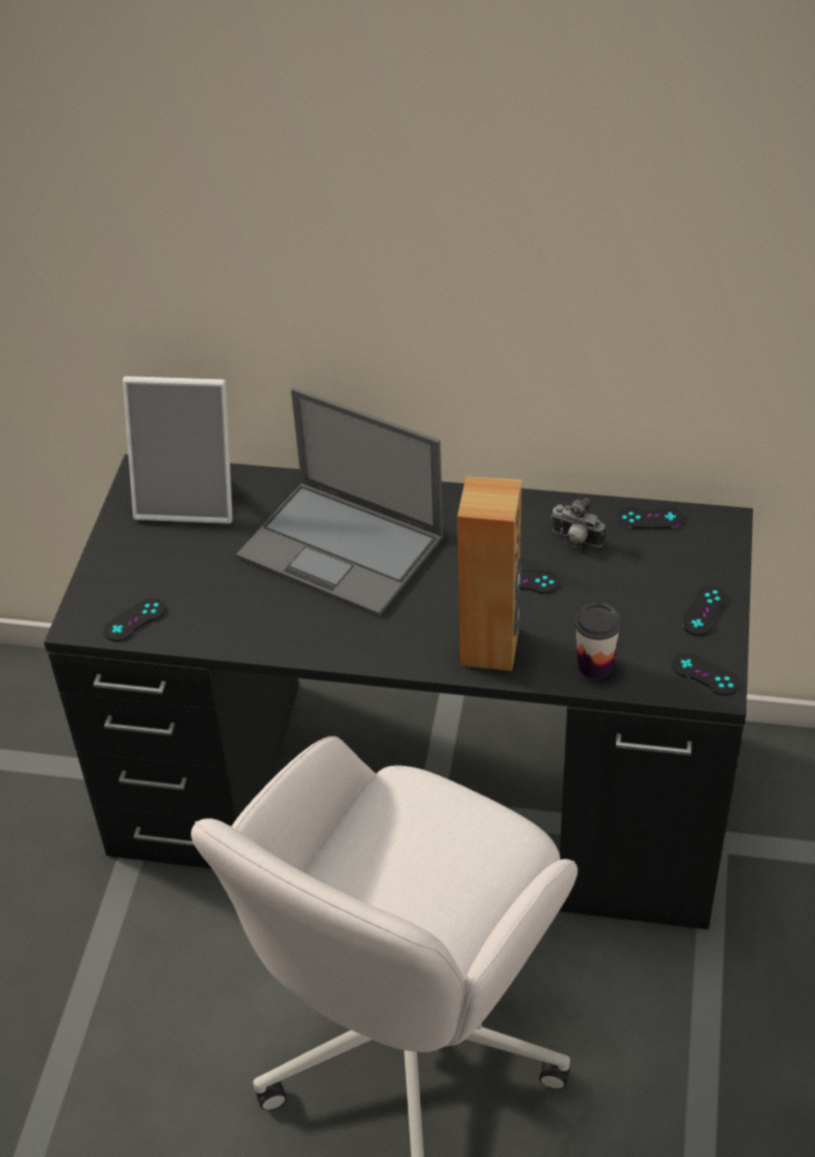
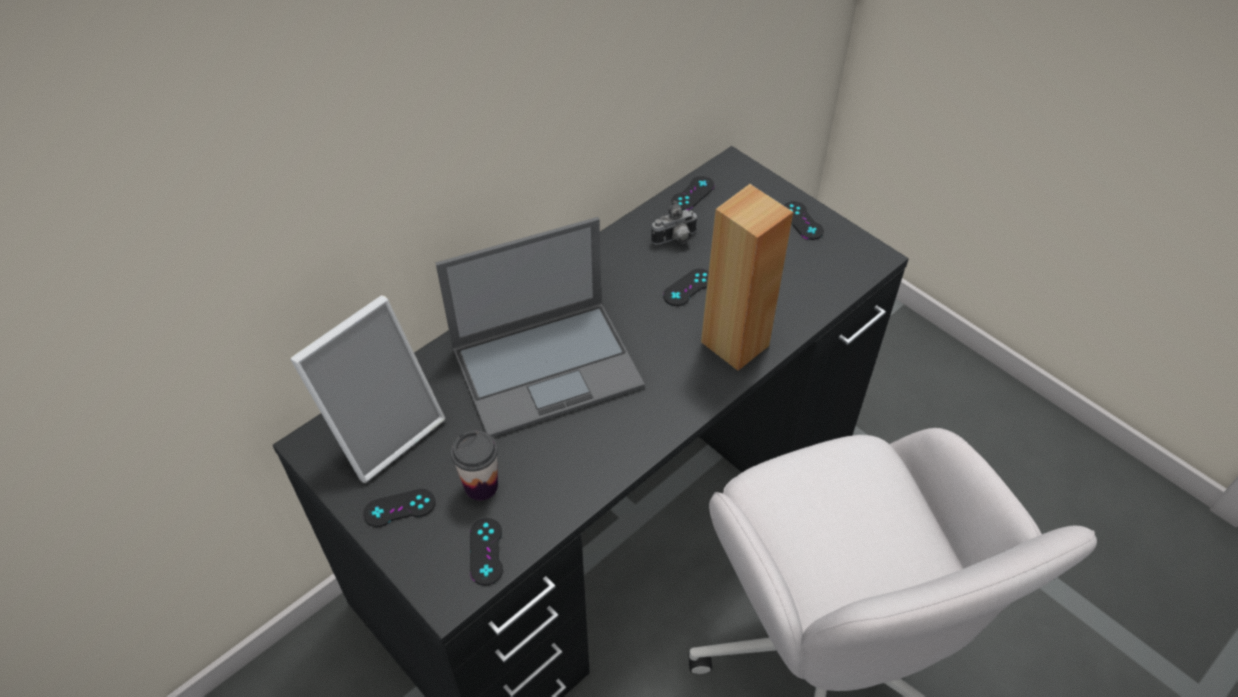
camera: 55 degrees left, 5 degrees up
(595, 666) = (803, 301): cup -> cup (481, 486)
(705, 674) = (858, 254): black game controller -> black game controller (399, 508)

